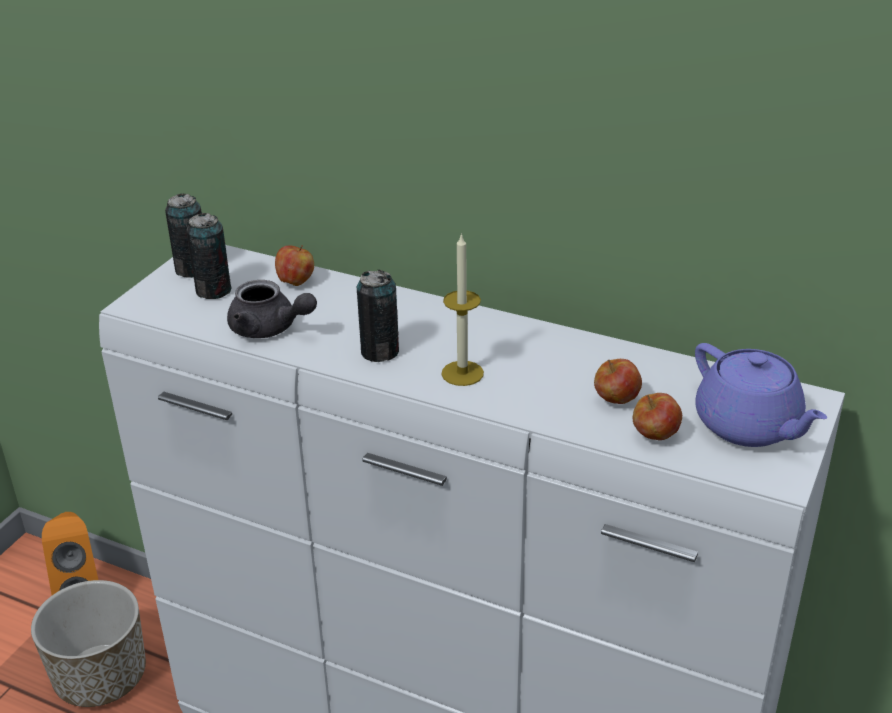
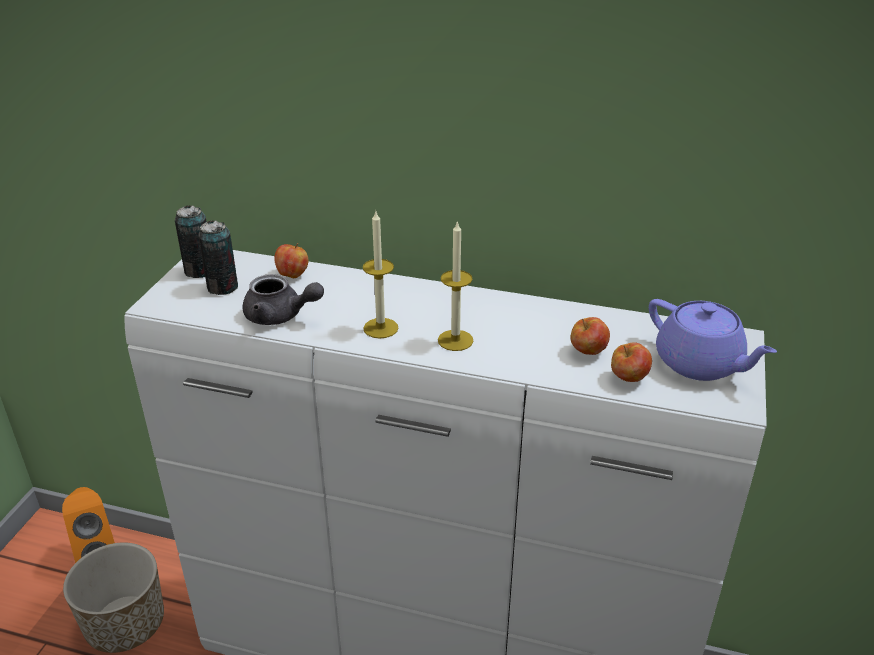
camera: 10 degrees left, 0 degrees up
(380, 352) = (380, 328): can -> candle

